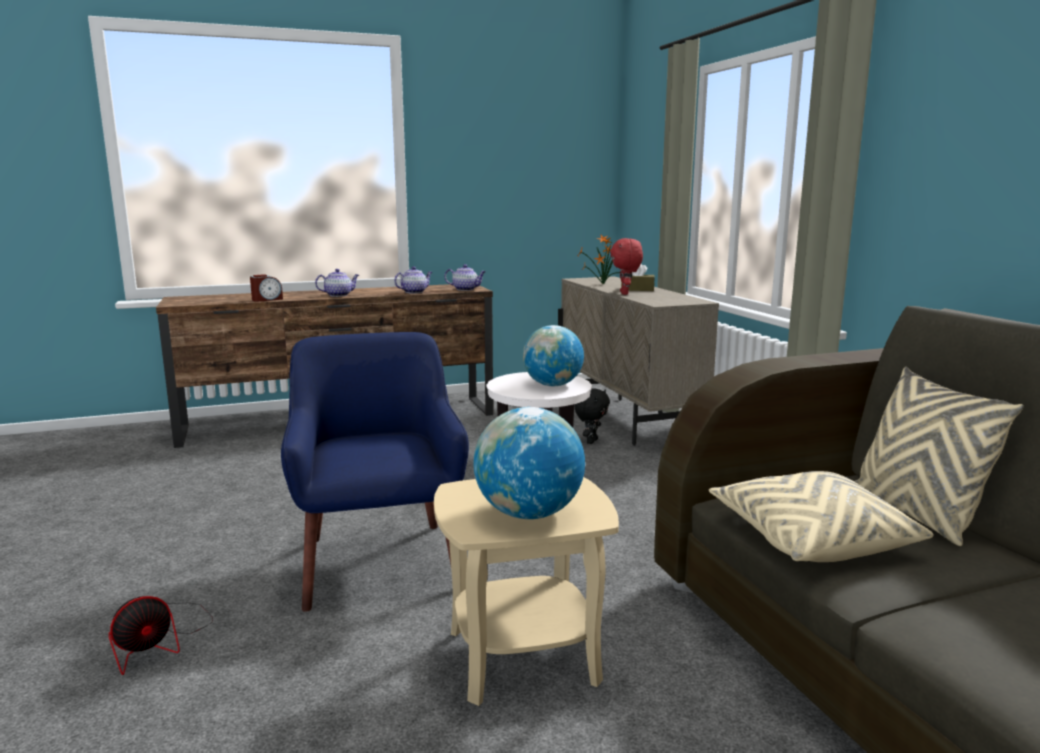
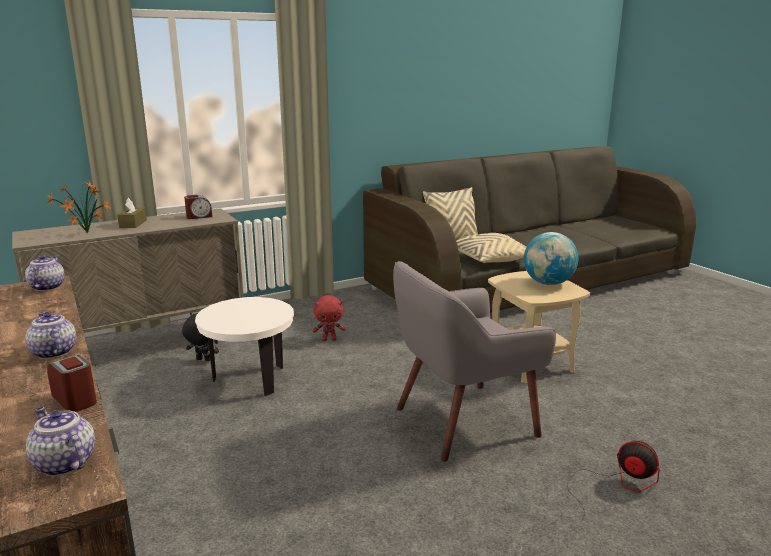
camera: 100 degrees left, 5 degrees up
(379, 562) = (463, 421): blue armchair -> grey armchair
(414, 292) = (53, 310): teapot -> teapot (63, 463)
(552, 385) = (251, 308): globe -> none
(625, 293) = (160, 226): red plush toy -> red plush toy (329, 339)
(670, 299) = (199, 216): none -> alarm clock

